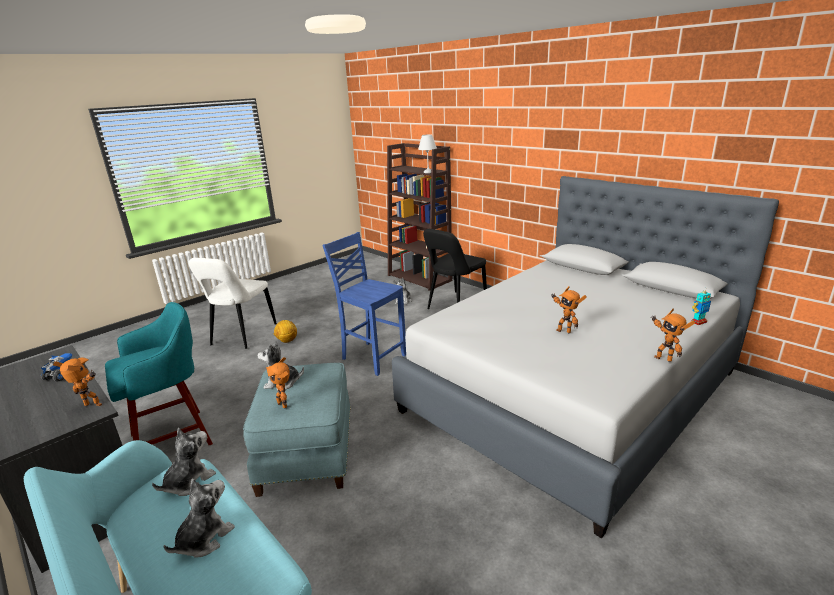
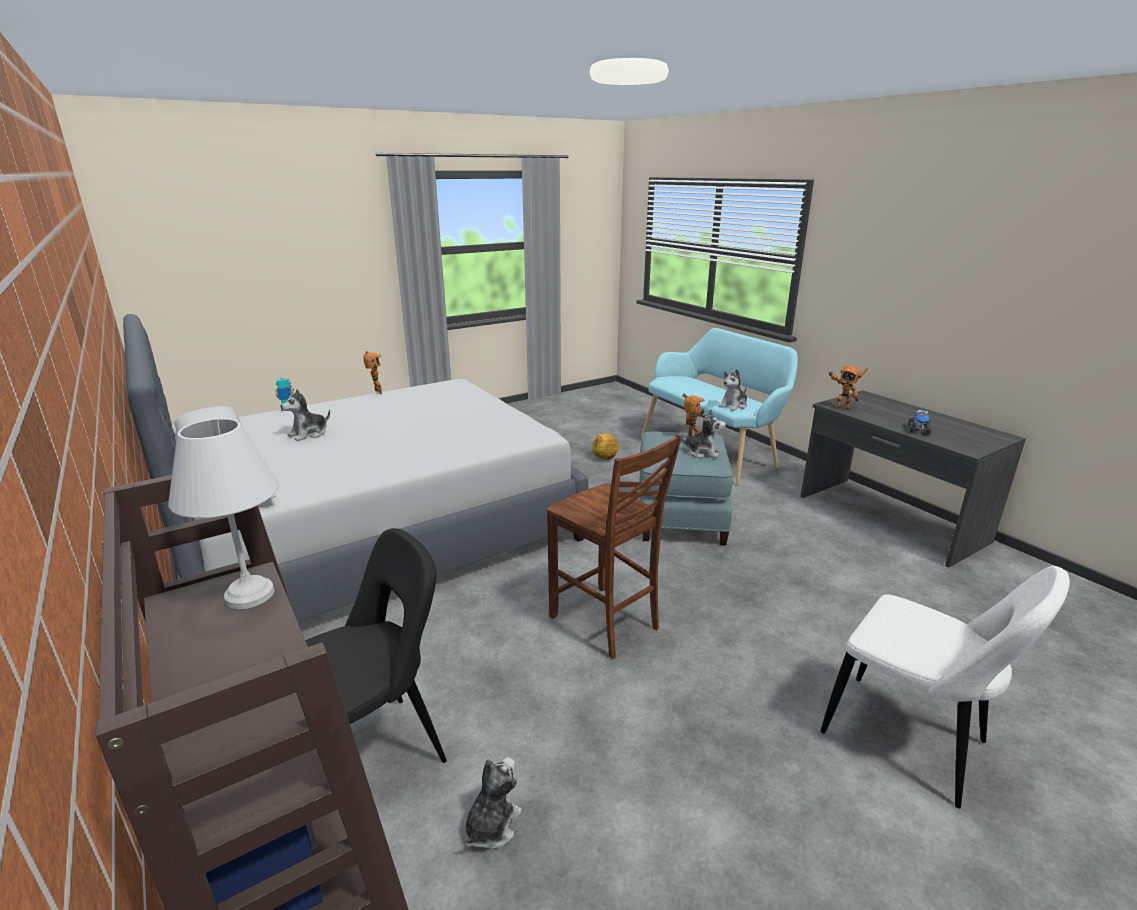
camera: 170 degrees left, 0 degrees up
(174, 438) = (839, 548): turquoise stool -> none
(204, 538) = (706, 391): plush toy -> plush toy (309, 434)
(242, 336) = (911, 742): white chair -> white chair turned 105 degrees clockwise
(287, 341) = (785, 699): football -> football (605, 458)
(372, 357) = (606, 623): blue chair -> brown chair
(564, 330) = (416, 416): toy robot -> none

